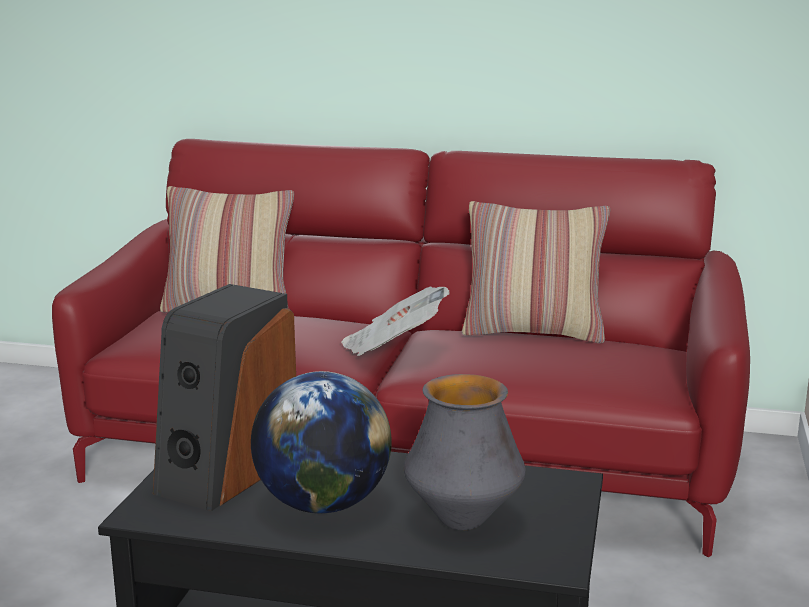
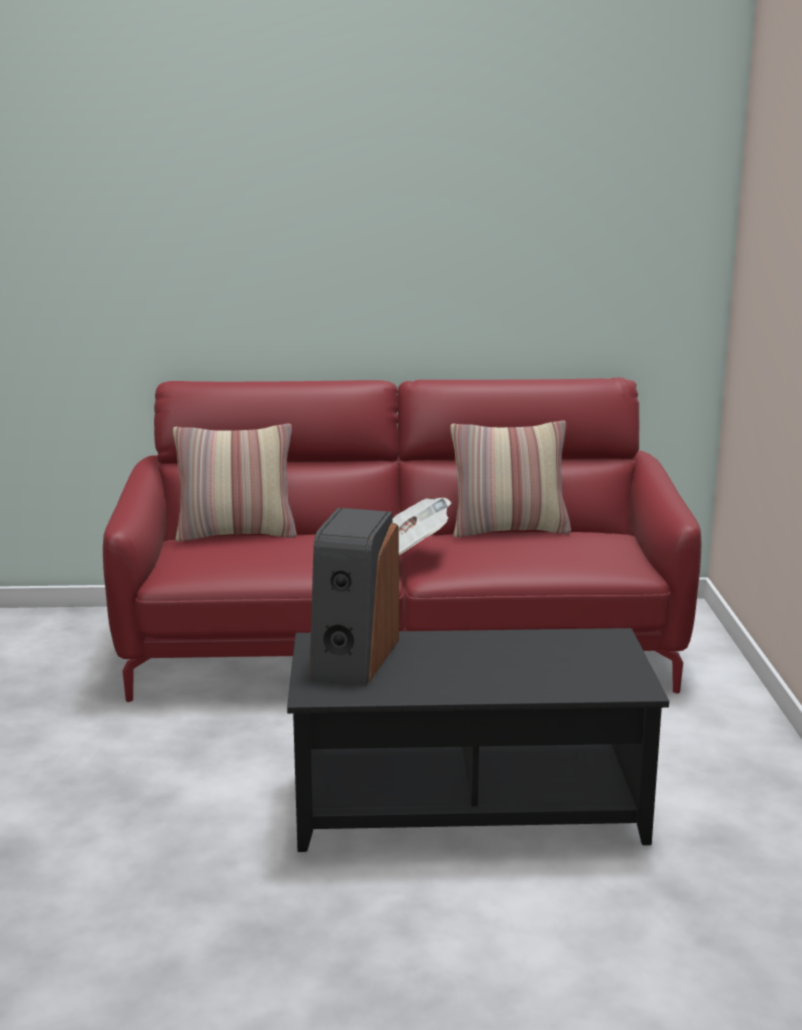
camera: 15 degrees left, 0 degrees up
(322, 504) = (445, 671): globe -> none
(462, 520) = (555, 669): vase -> none

